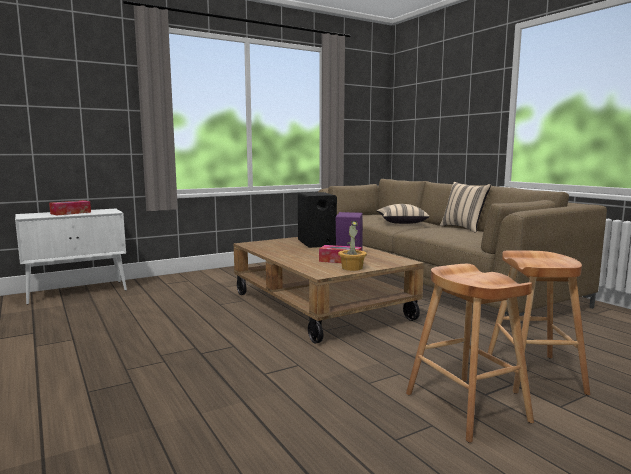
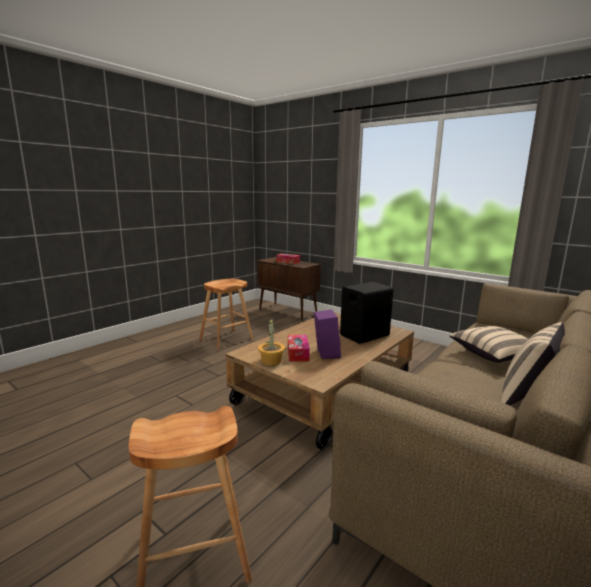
camera: 70 degrees right, 5 degrees up
(78, 292) = (288, 312): white cabinet -> brown cabinet
(466, 407) = (116, 498): brown stool -> brown stool (226, 339)

